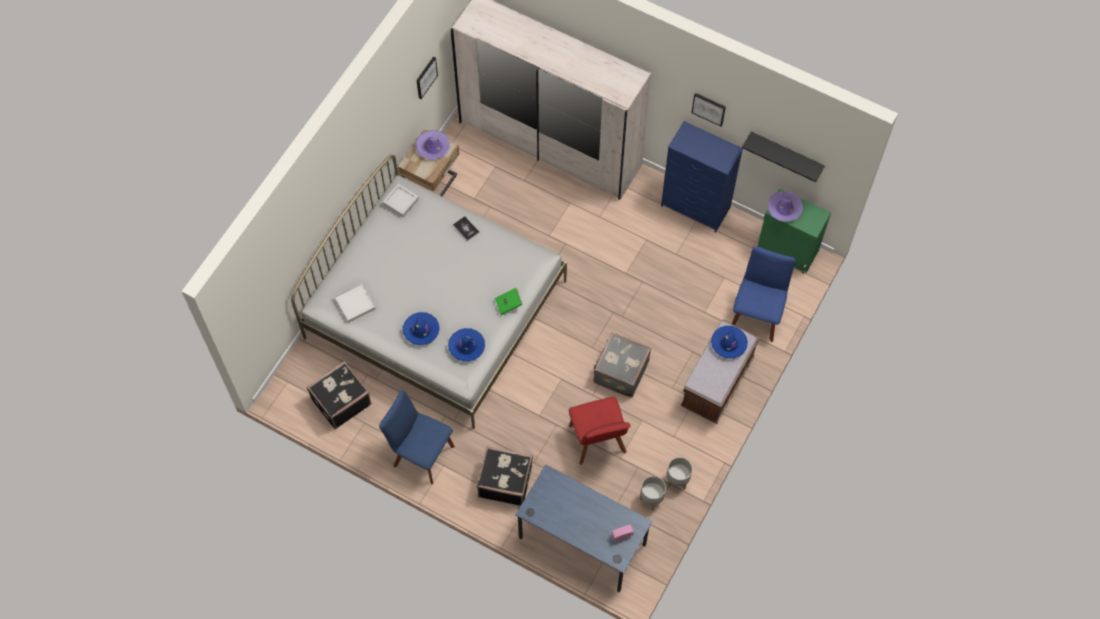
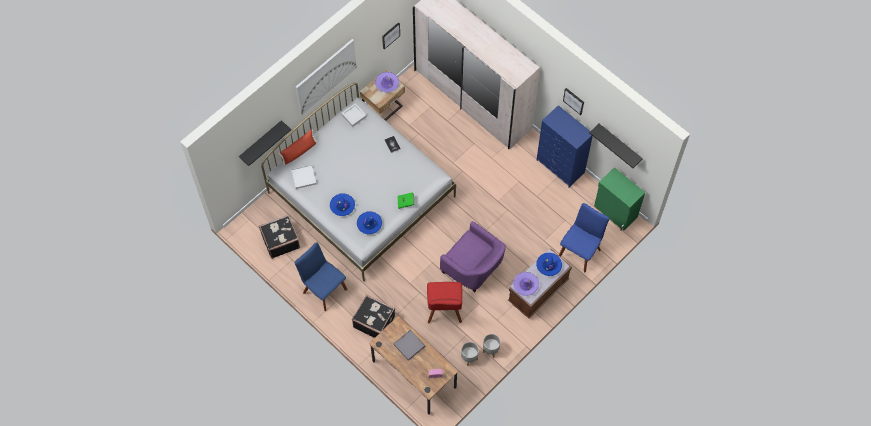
camera: 15 degrees right, 0 degrees up
(286, 267) = (261, 142): none -> black shelf
(338, 269) = (299, 152): none -> red pillow
(355, 153) = (325, 76): none -> picture
(573, 503) = (409, 345): none -> grey tray
(582, 541) = (414, 374): blue desk -> brown desk
(620, 372) = (473, 267): grey suitcase -> purple armchair
(784, 208) = (613, 182): purple hat -> purple hat (525, 285)

